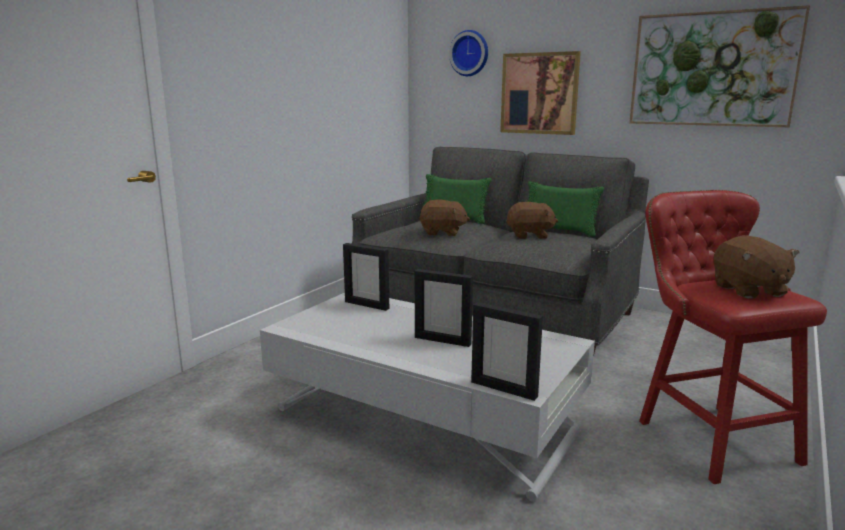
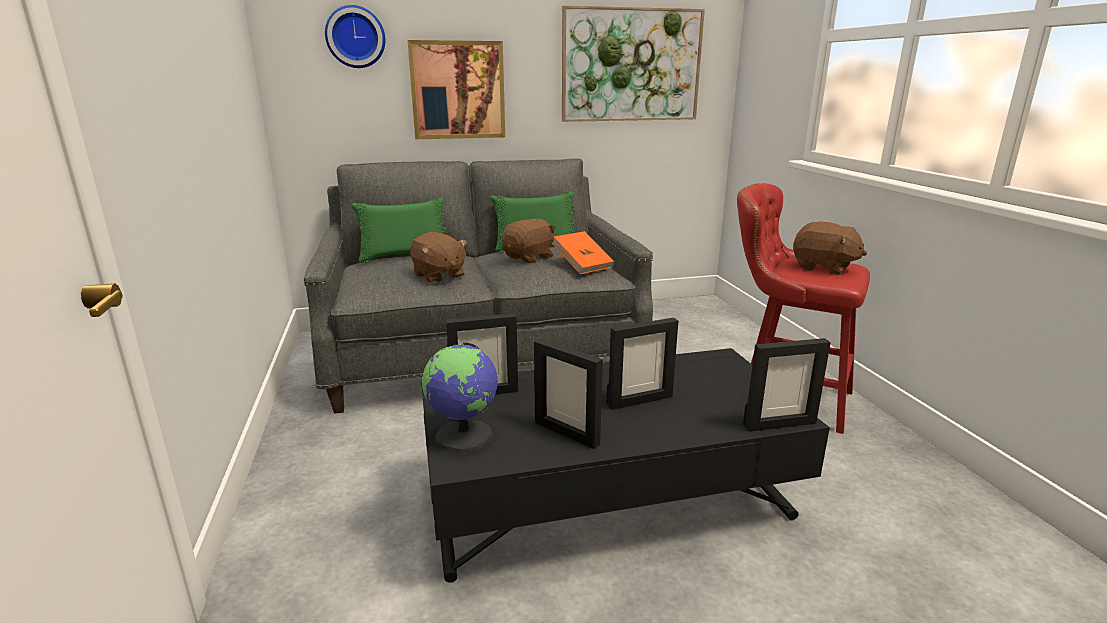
camera: 45 degrees left, 5 degrees up
(315, 318) = (465, 436): none -> globe
(364, 337) = (567, 432): none -> picture frame
(425, 421) = (609, 499): white coffee table -> black coffee table
(442, 233) = (439, 276): brown plush toy -> brown plush toy turned 90 degrees clockwise
(556, 248) = (582, 265): none -> orange book

